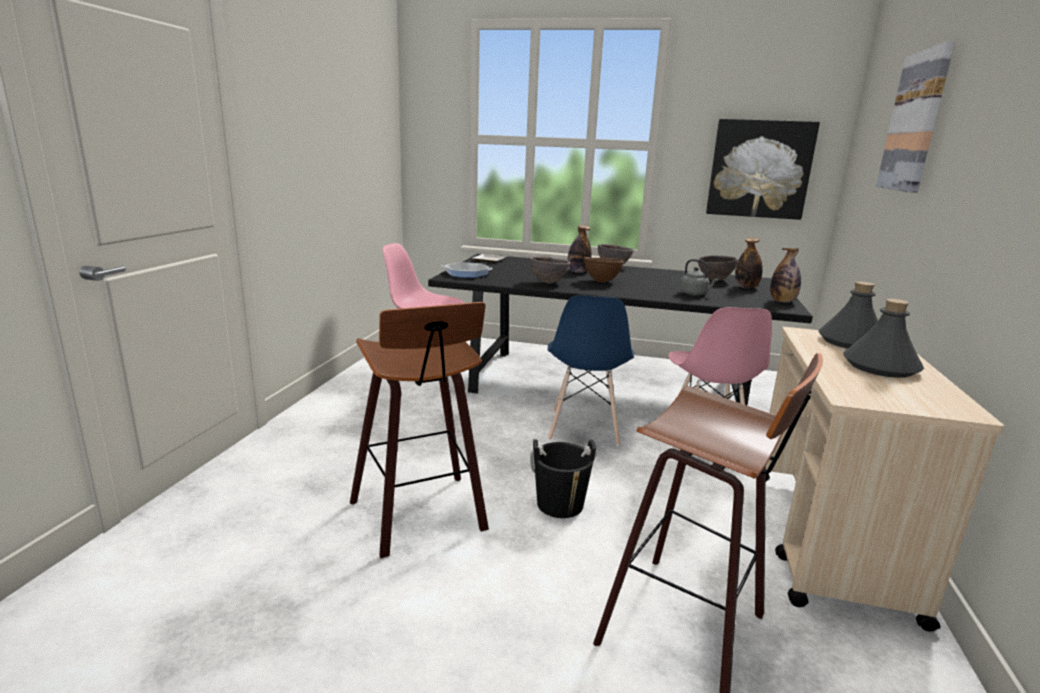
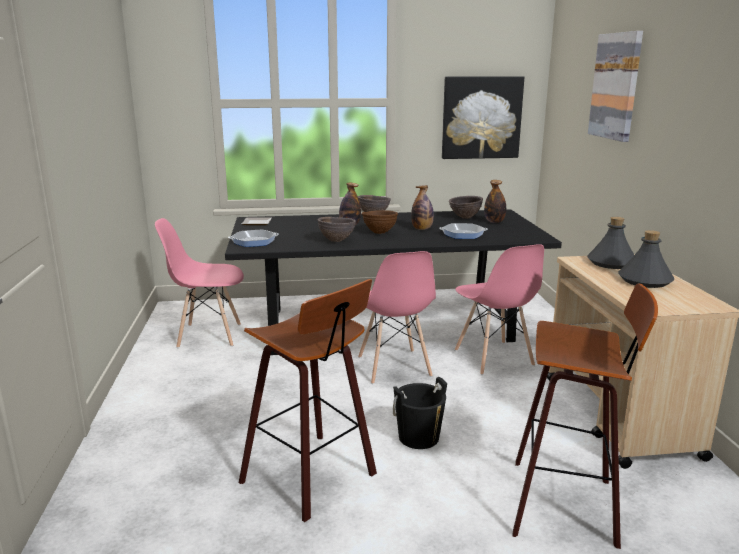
camera: 20 degrees left, 0 degrees up
(584, 428) = (394, 367): blue chair -> pink chair
(694, 294) = (463, 234): grey kettle -> frying pan
(782, 301) = (531, 232): bottle -> bottle (422, 229)

